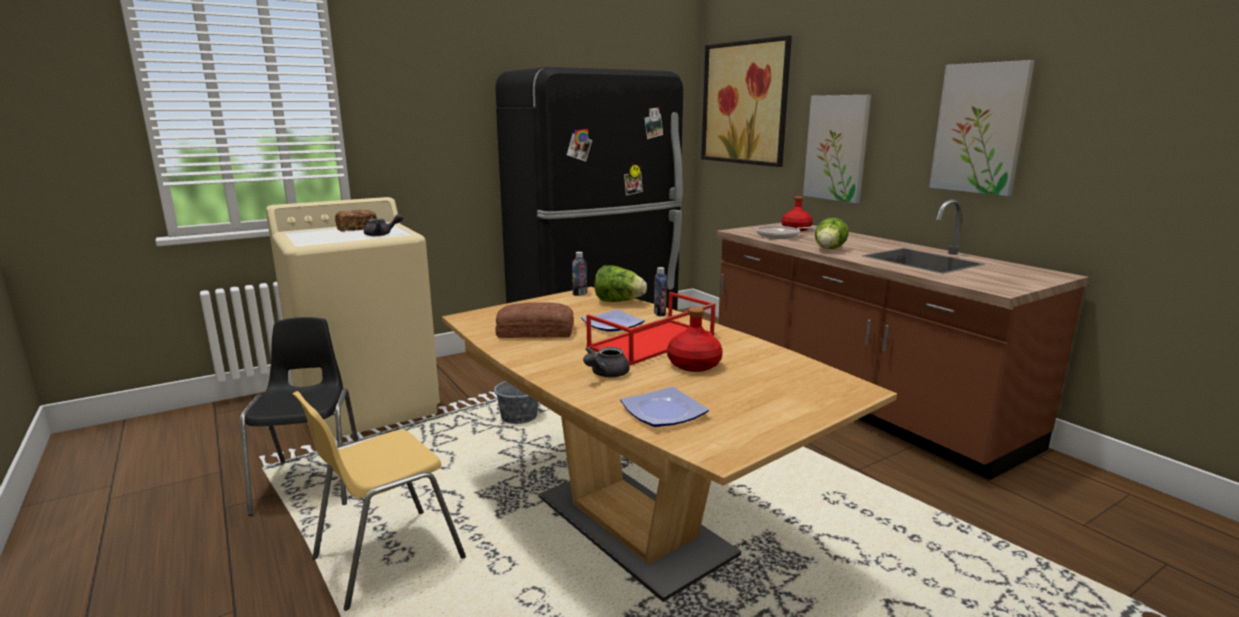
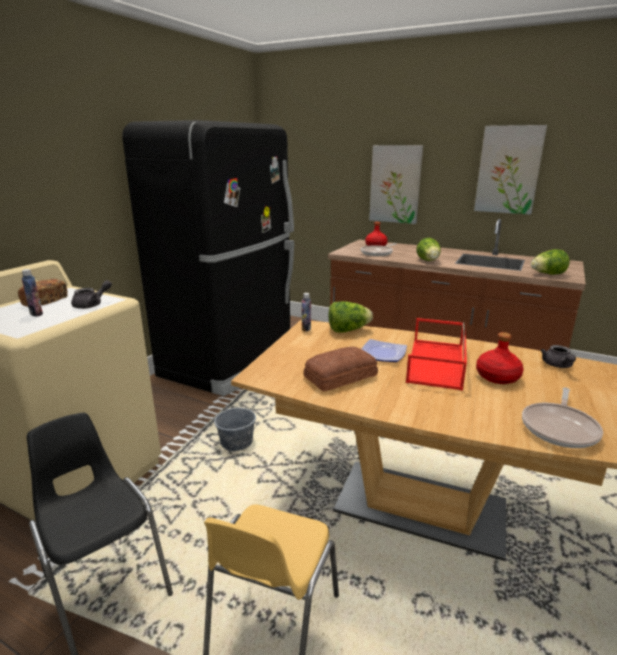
camera: 30 degrees left, 5 degrees up
(605, 374) = (462, 404): grey teapot -> grey teapot (557, 366)
(659, 313) = (395, 335): bottle -> bottle (36, 314)
(665, 412) = (560, 428): plate -> frying pan
(744, 103) = (307, 149): picture -> none
(974, 281) = (547, 274): none -> lettuce

